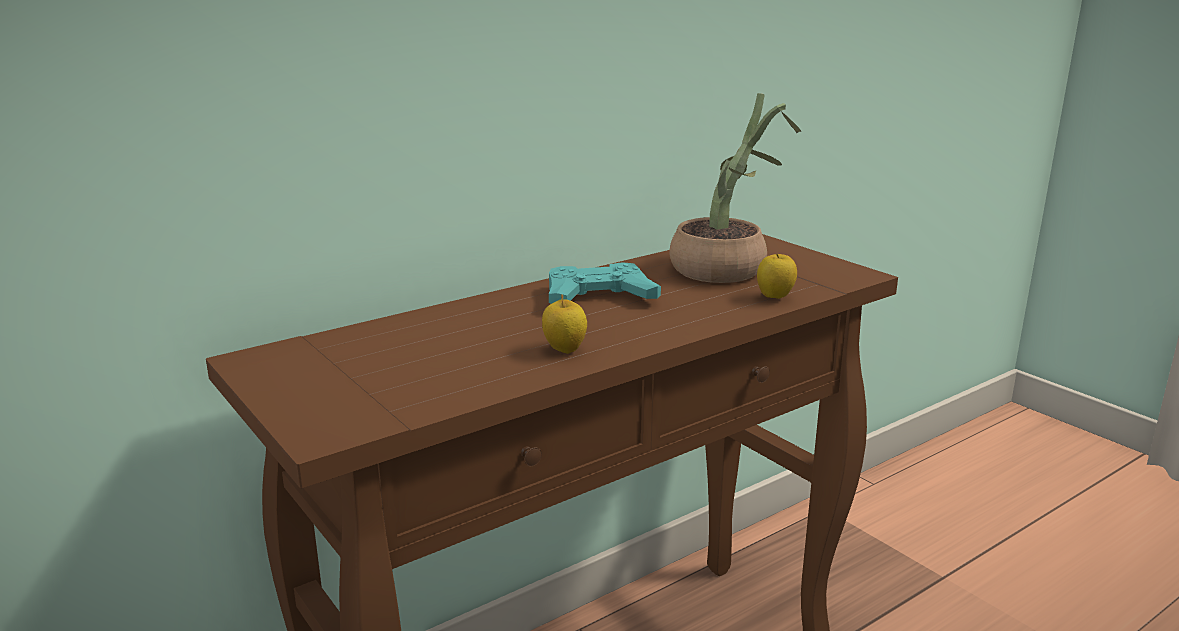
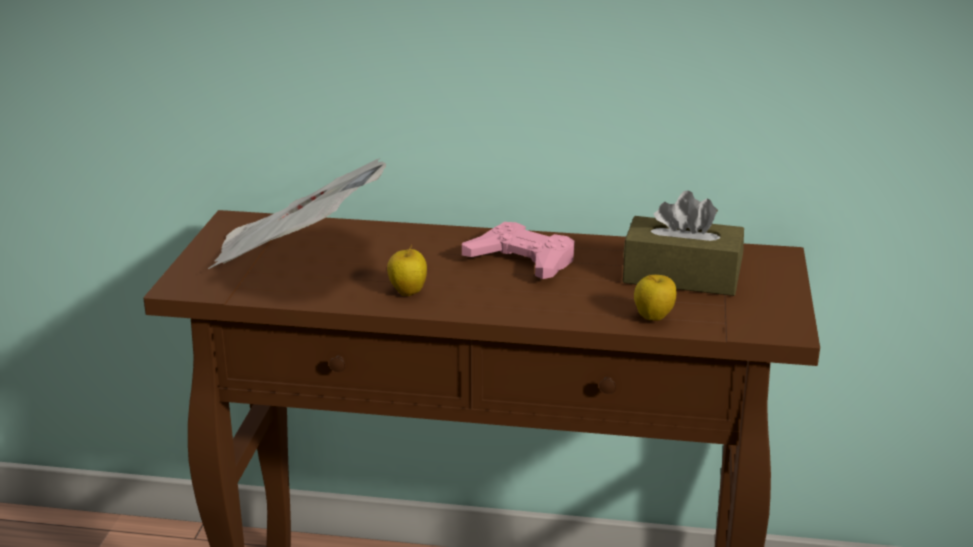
camera: 45 degrees right, 5 degrees up
(398, 364) = (297, 258): none -> newspaper
(598, 297) = (522, 261): turquoise game controller -> pink game controller
(728, 268) = (681, 276): potted plant -> brown tissue box

